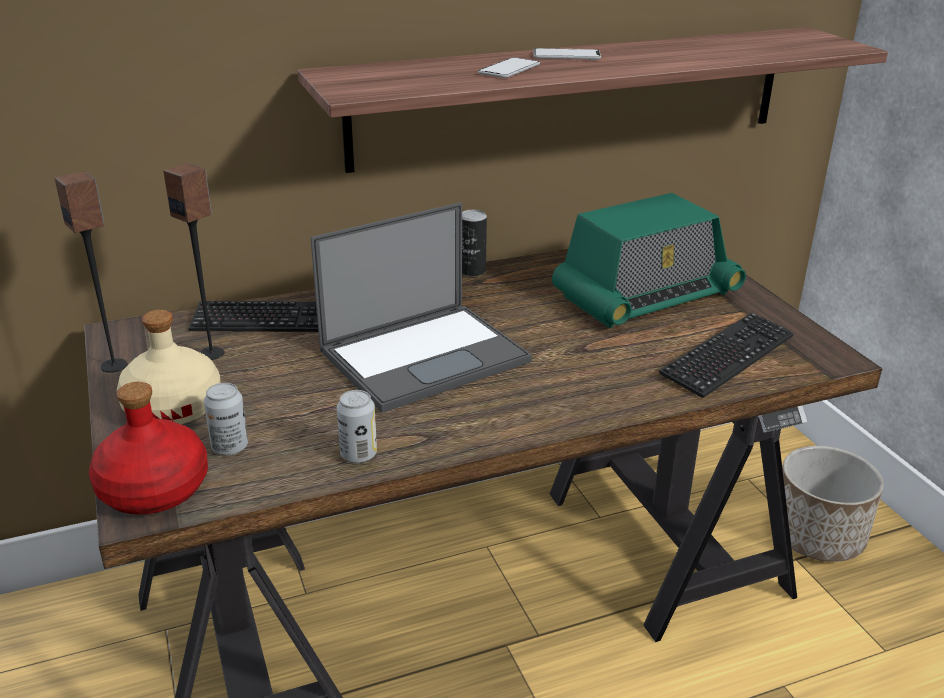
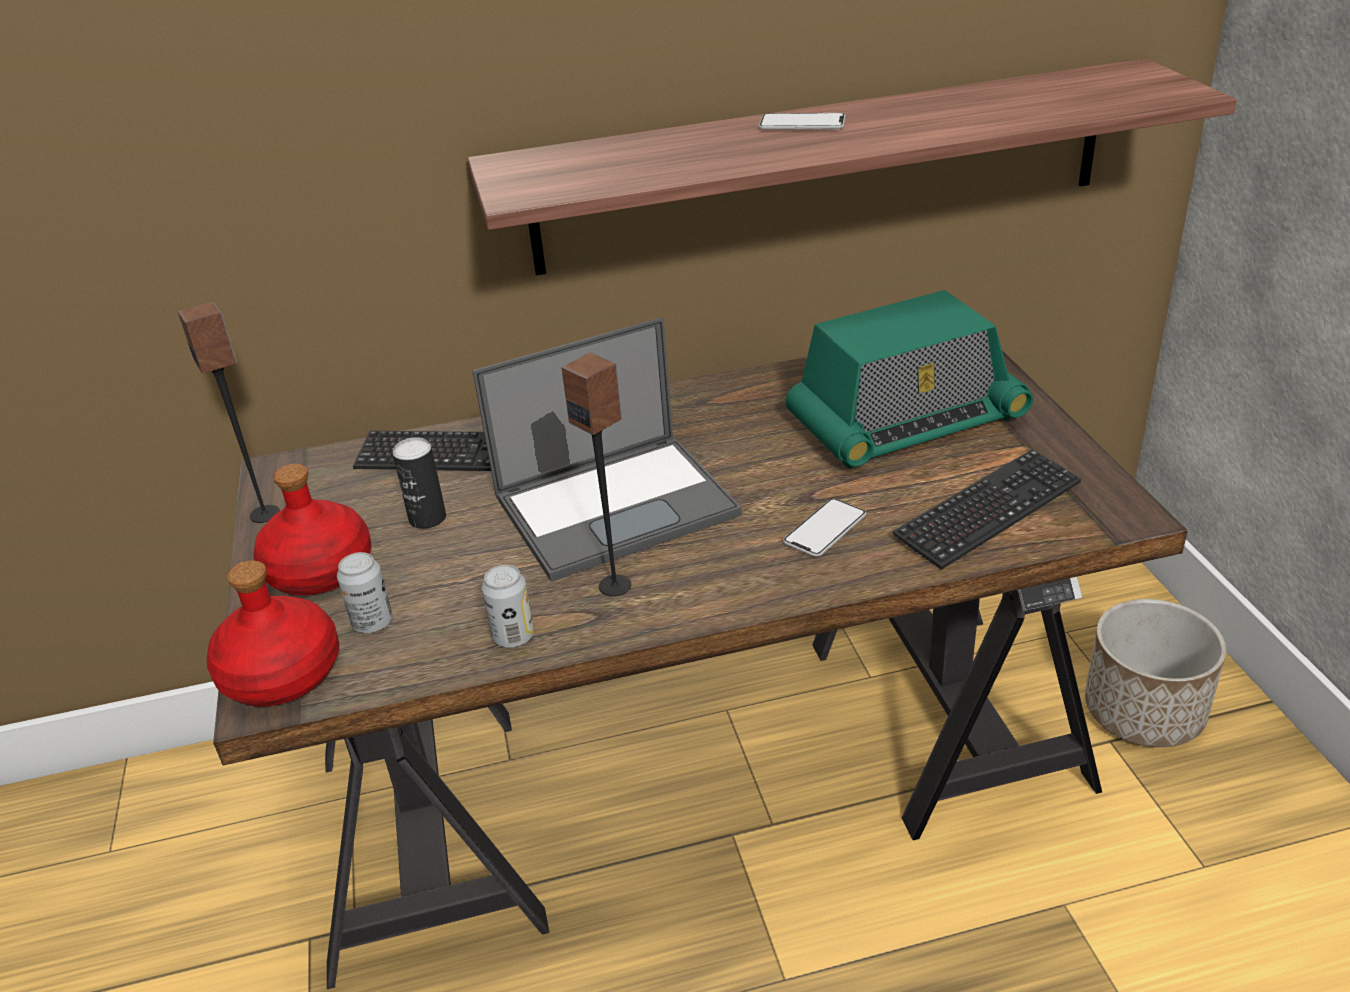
camera: 10 degrees right, 5 degrees up
(173, 407) = (320, 570): beige bottle -> red bottle
(212, 353) = (374, 499): speaker -> speaker (615, 585)
(472, 271) = (698, 387): can -> can (427, 518)
(509, 69) = (721, 150): phone -> phone (825, 529)

